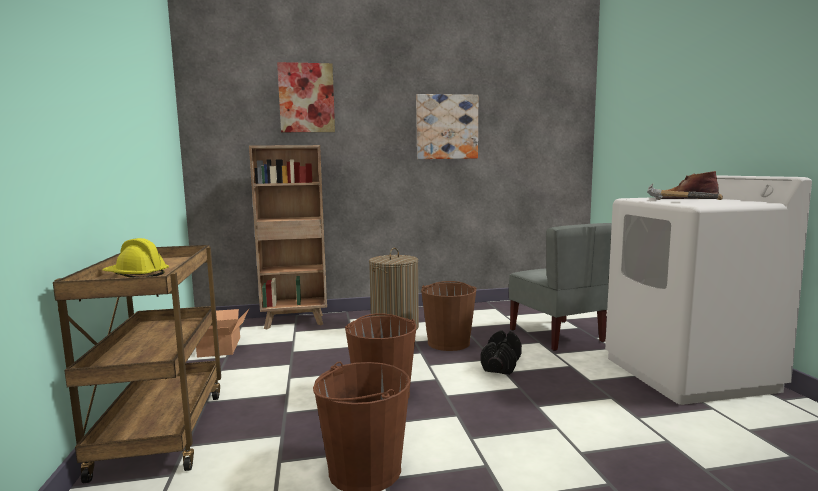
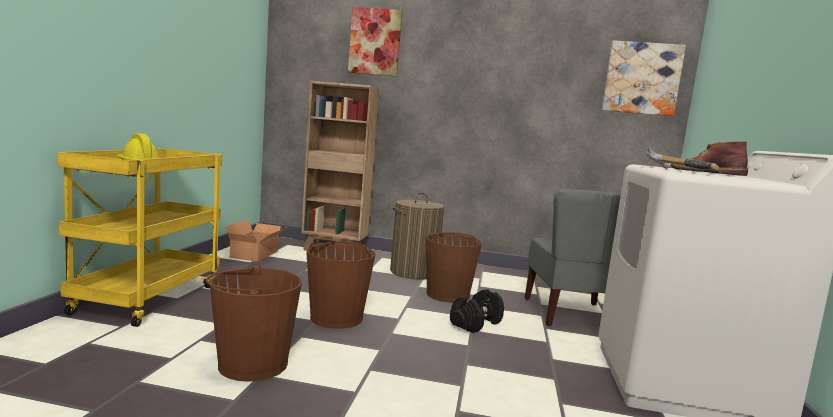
camera: 20 degrees right, 0 degrees up
(161, 431) = (148, 298): brown cart -> yellow cart
(446, 127) = (510, 80): picture -> picture (641, 78)

